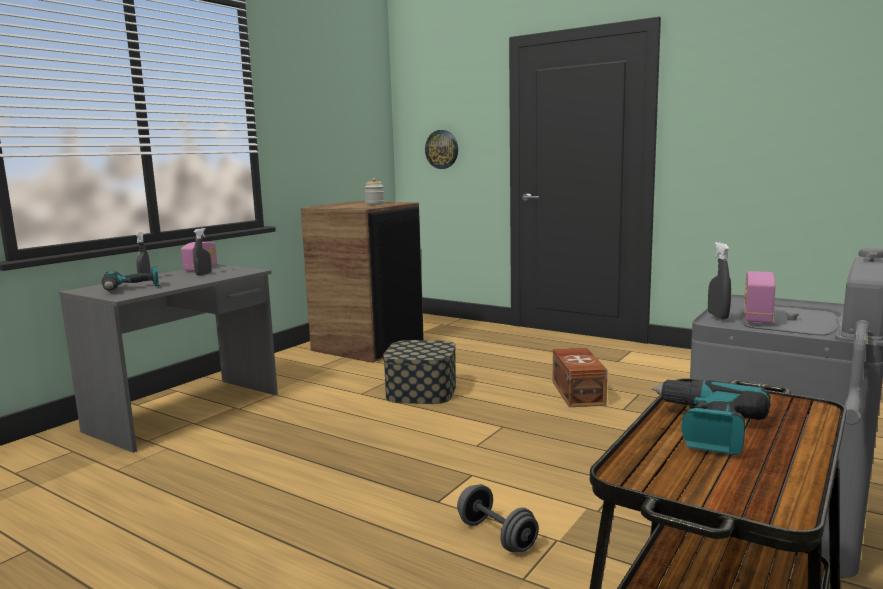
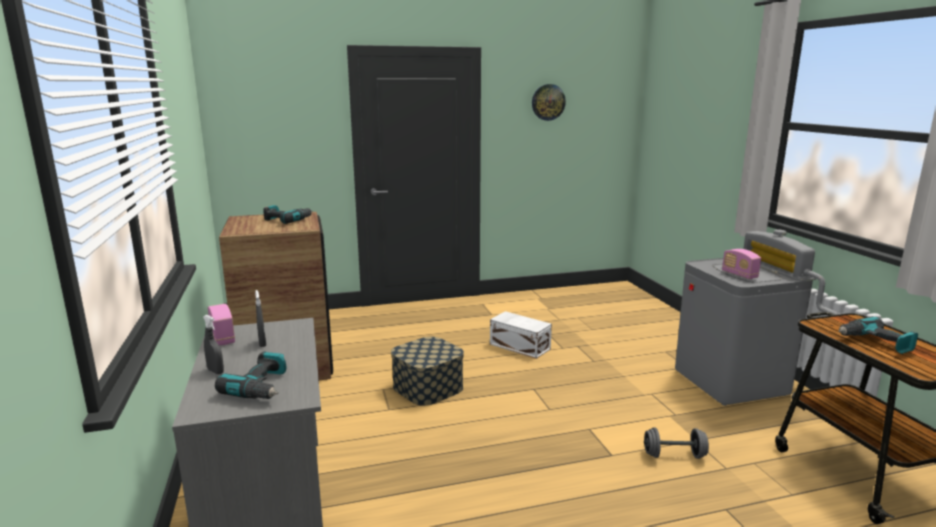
camera: 50 degrees left, 5 degrees up
(375, 204) = (287, 220): jar -> power drill
(442, 149) = (273, 149): wall clock -> wall clock (548, 102)
(578, 392) = (519, 346): brown storage box -> white storage box
(718, 316) = (732, 279): grey spray bottle -> none

